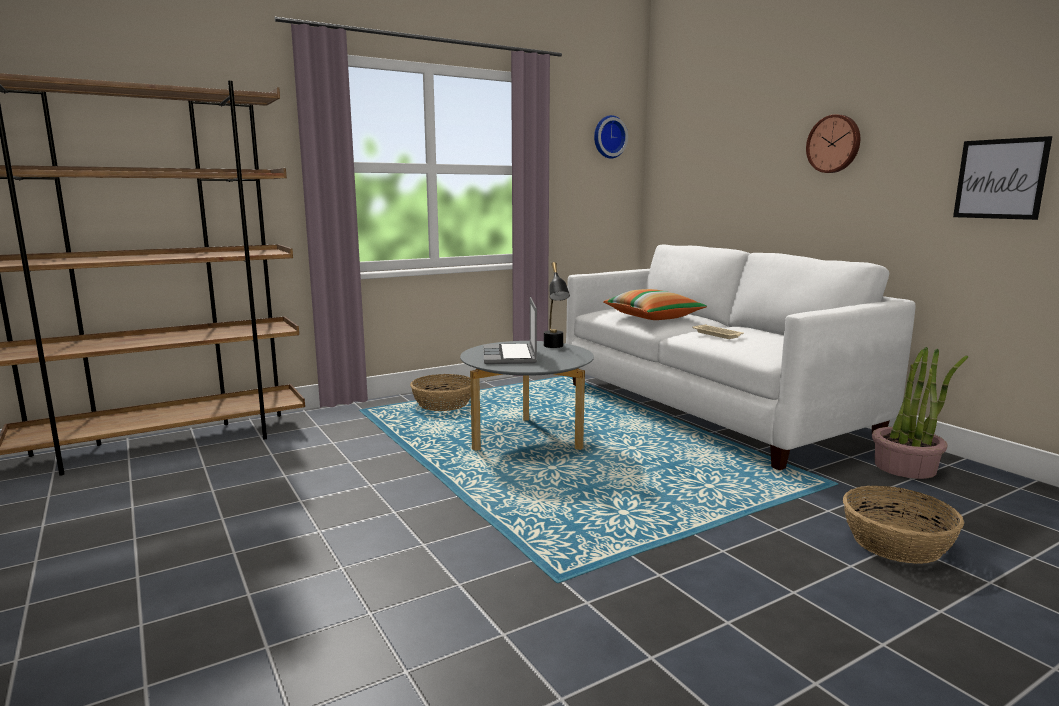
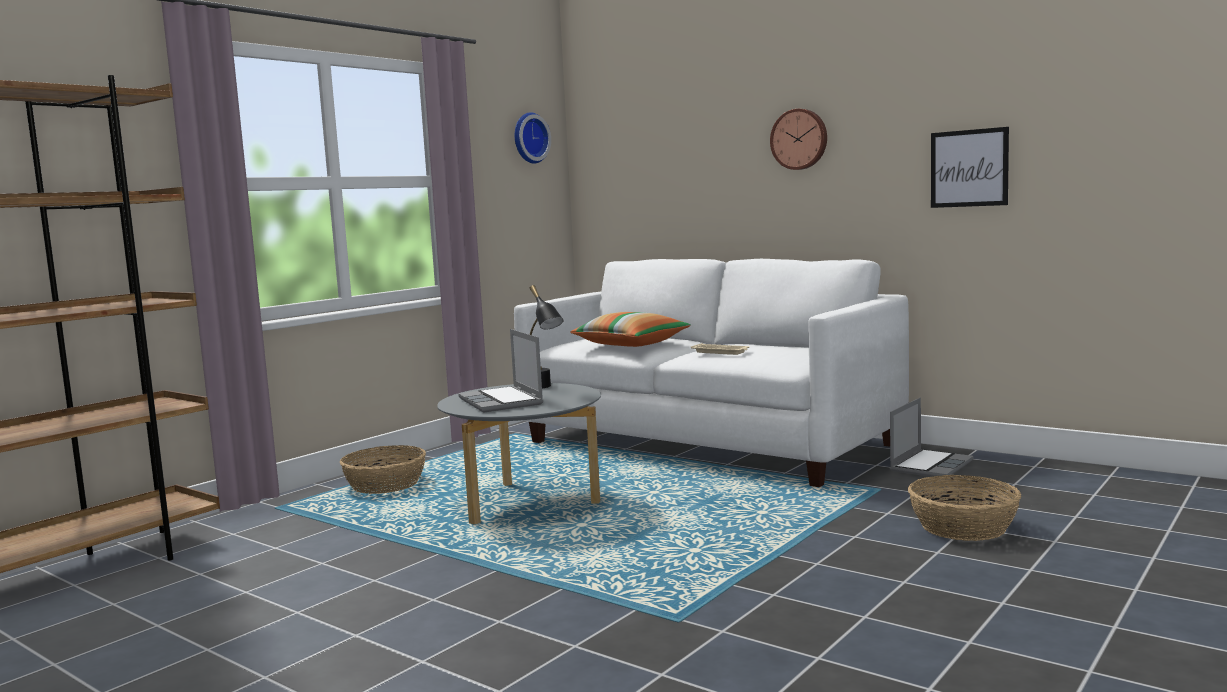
camera: 20 degrees left, 5 degrees down
(905, 467) = (930, 465): potted plant -> laptop

